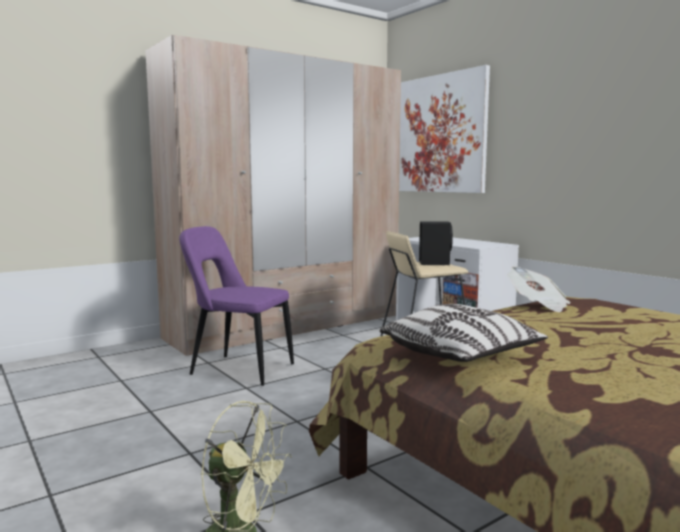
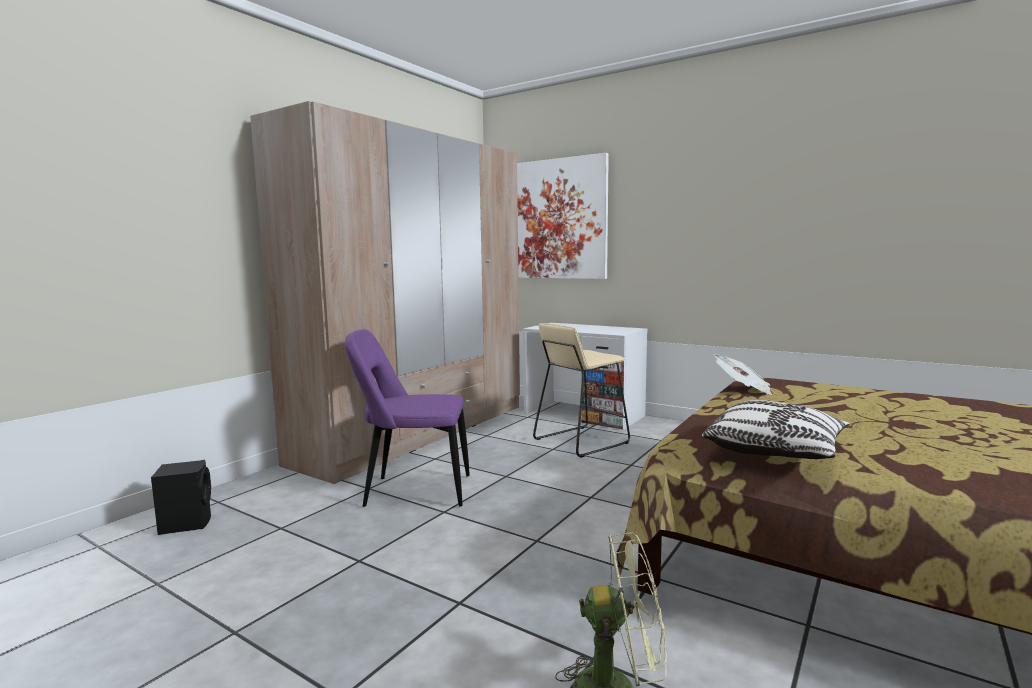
camera: 20 degrees left, 0 degrees up
(434, 263) = (586, 352): black speaker -> black speaker (186, 523)

